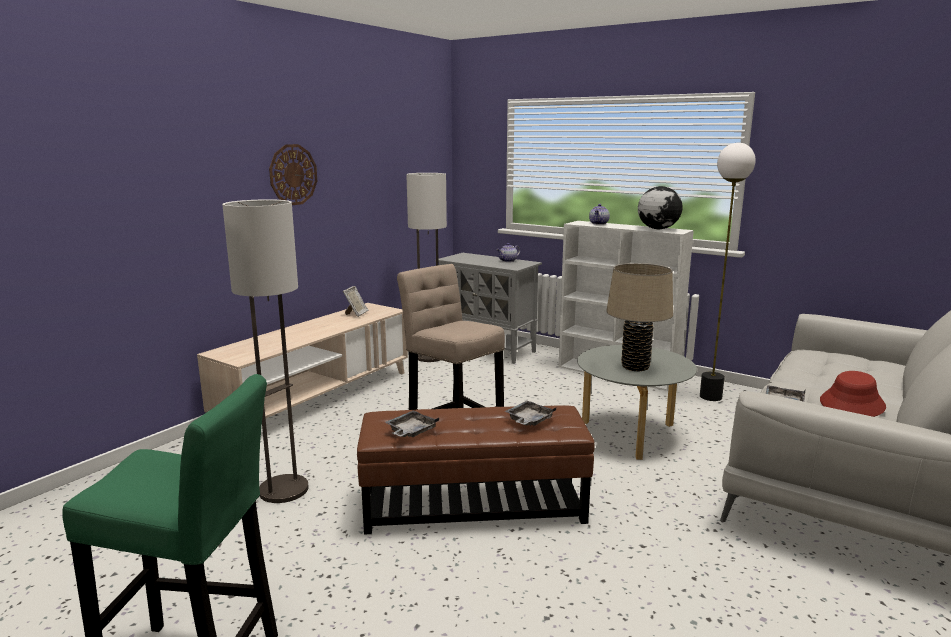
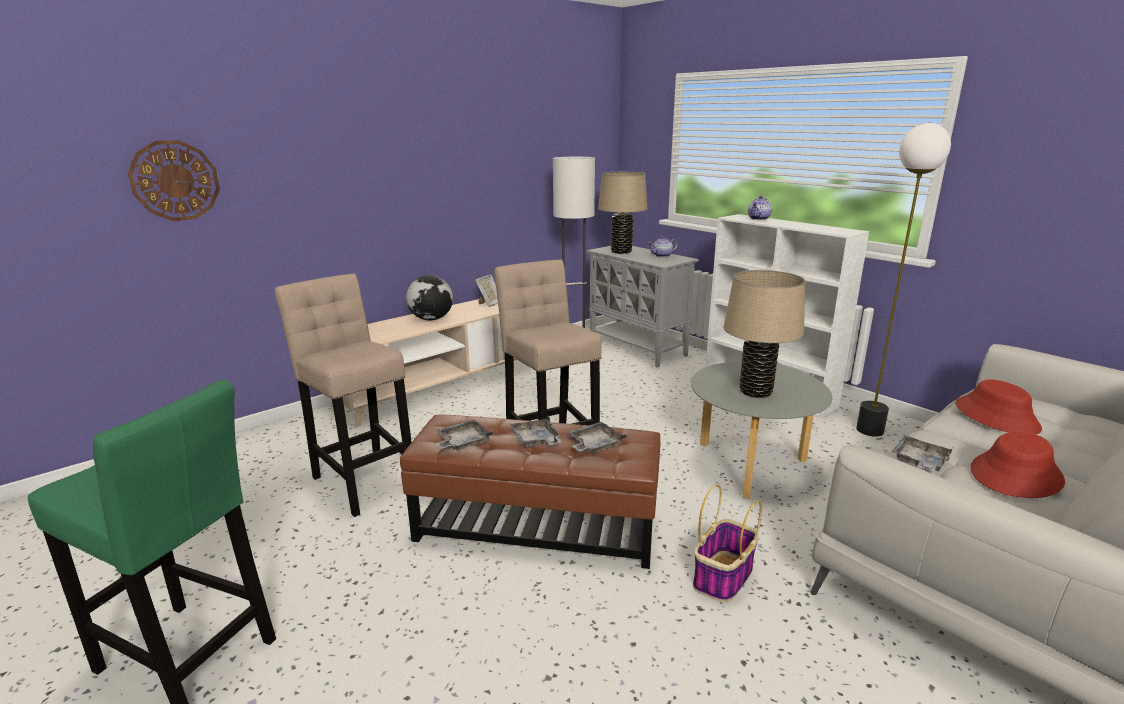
camera: 15 degrees right, 5 degrees up
(283, 490) = (363, 480): floor lamp -> beige stool
(293, 174) = (425, 157): wall clock -> wall clock (175, 181)
(468, 259) = (621, 252): none -> beige table lamp
(476, 422) = (536, 440): none -> grey tray
(649, 521) = (723, 577): none -> basket
(657, 229) = (824, 228): globe -> globe (431, 319)
(819, 367) = (996, 416): none -> red hat

